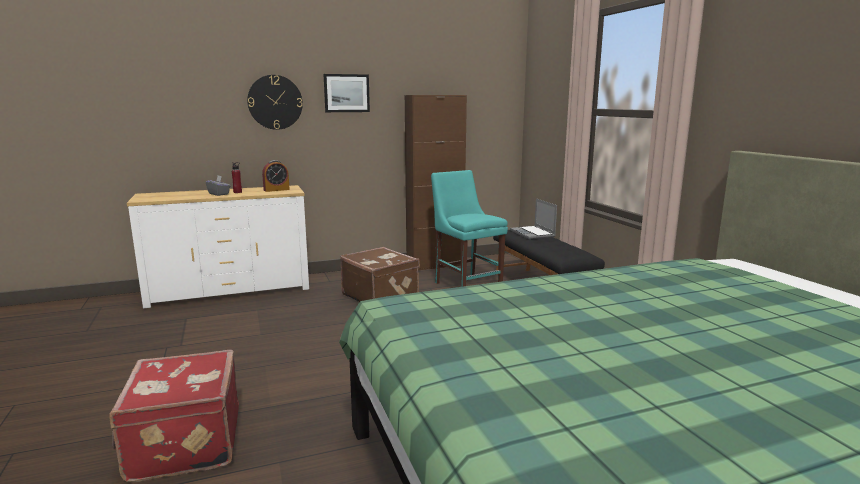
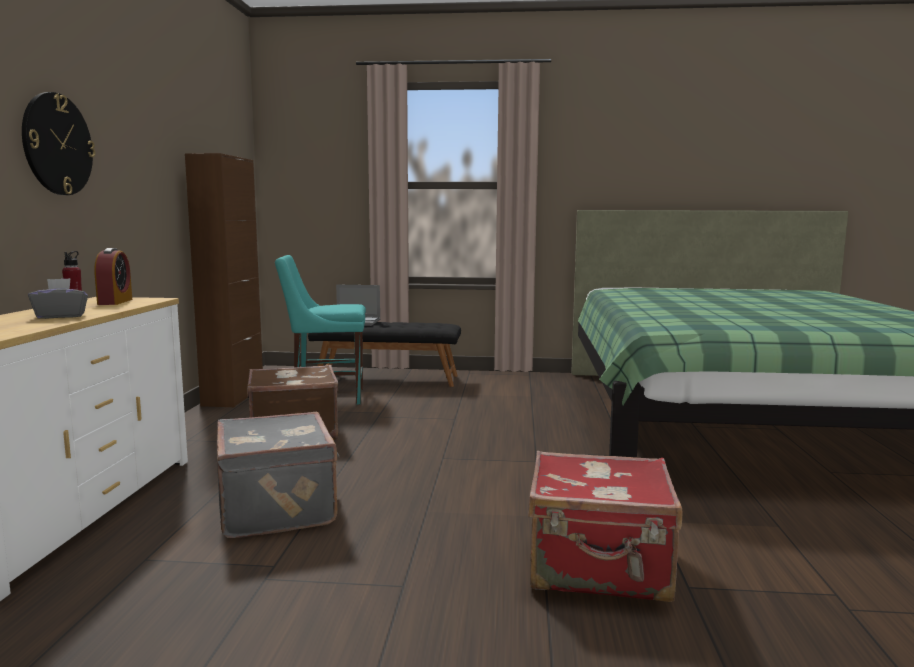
camera: 65 degrees left, 5 degrees down
(255, 326) = (279, 507): none -> grey suitcase
(346, 93) = (132, 141): picture -> none

